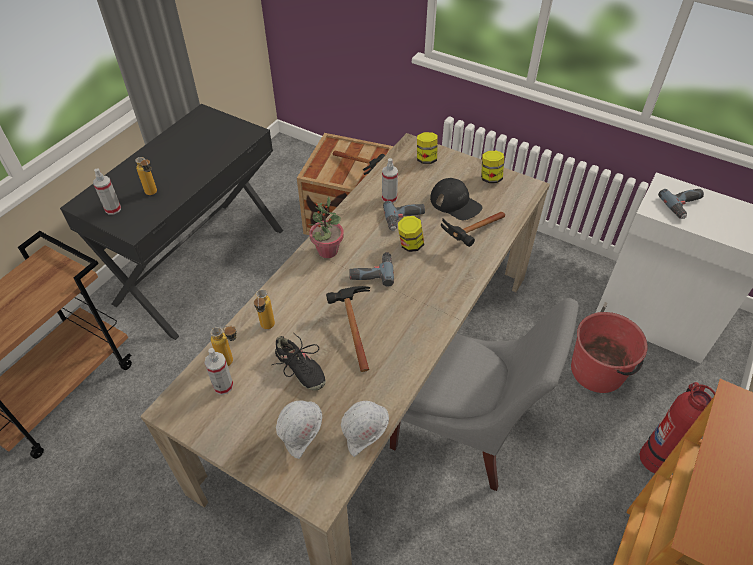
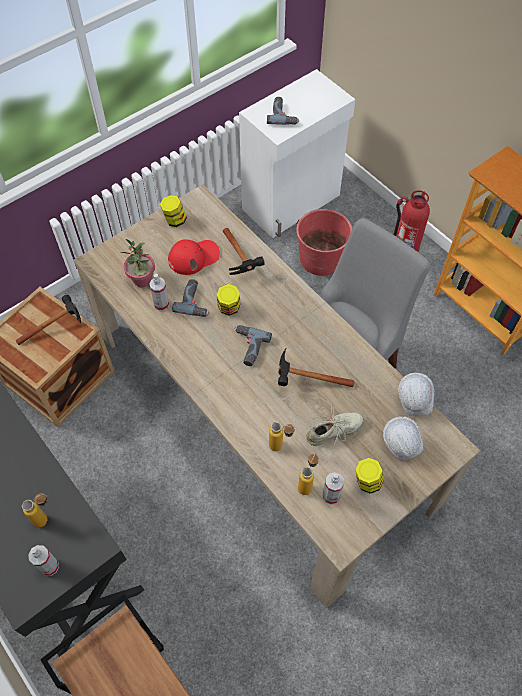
camera: 70 degrees left, 10 degrees up
(300, 369) = (334, 431): black shoe -> beige shoe
(327, 251) = (207, 374): potted plant -> potted plant (142, 280)
(426, 159) = (122, 257): jar -> jar (367, 482)
(455, 203) = (194, 257): black cap -> red cap

